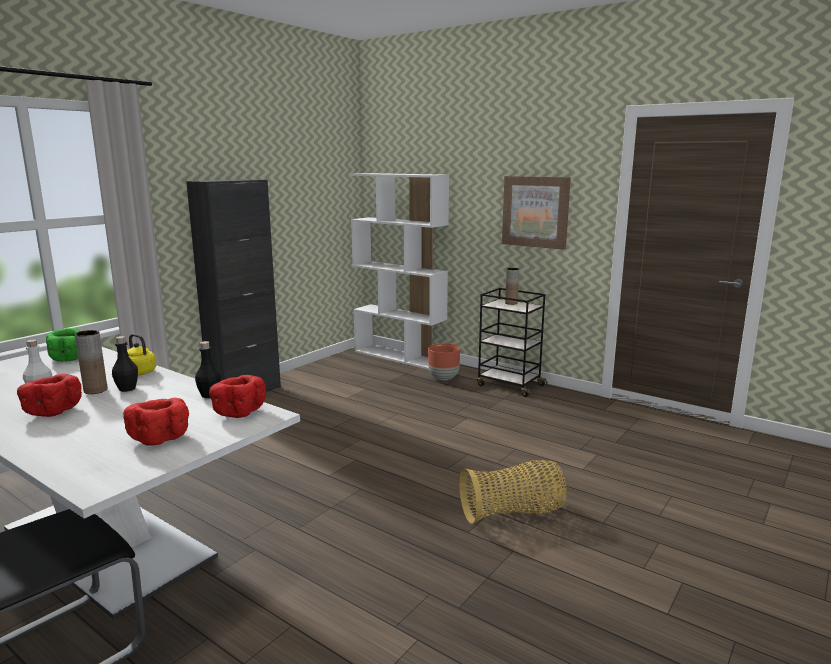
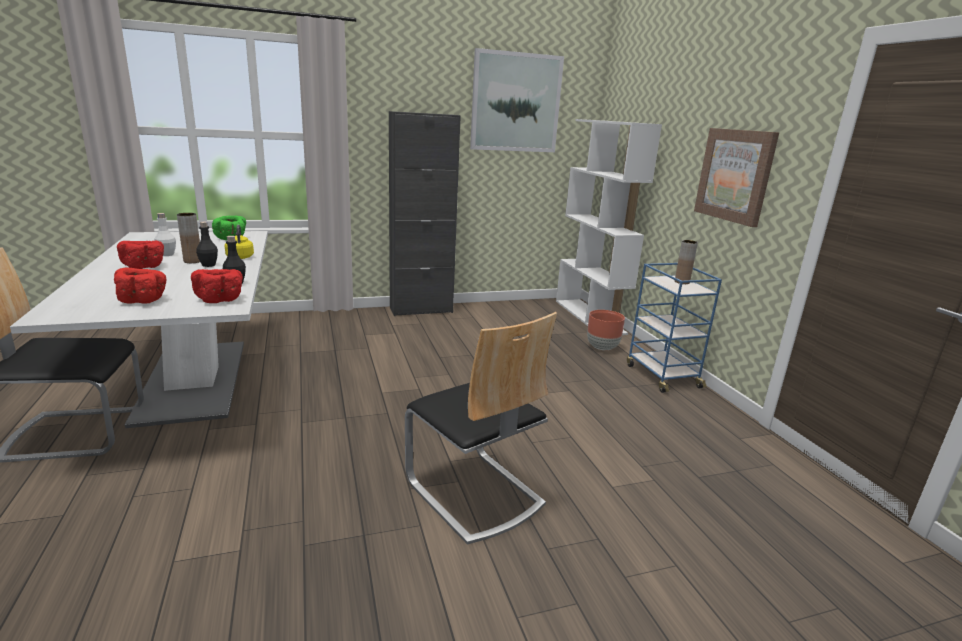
camera: 35 degrees right, 5 degrees up
(297, 162) = (516, 103): none -> picture
(509, 385) = (662, 375): black cart -> blue cart
(513, 513) = (473, 493): basket -> chair

